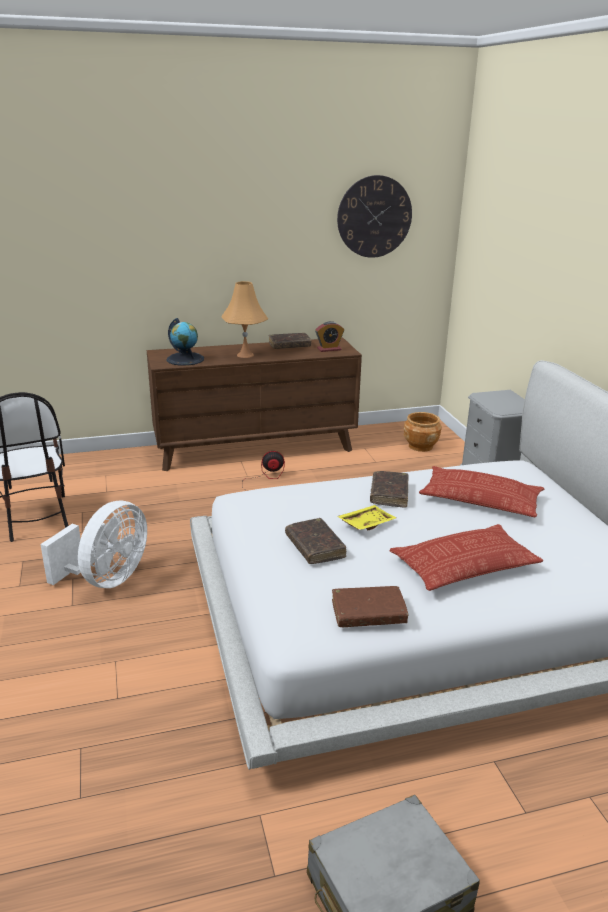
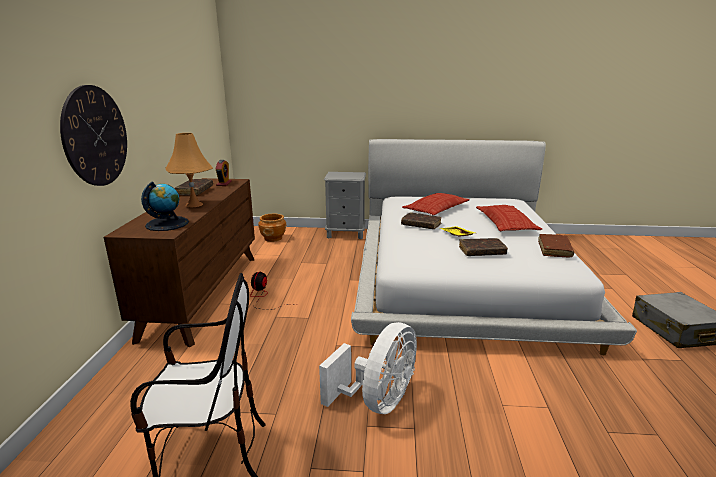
camera: 70 degrees left, 5 degrees down
(107, 579) = (378, 401): white fan -> white fan turned 75 degrees clockwise
(374, 217) = (196, 74): wall clock -> wall clock (95, 136)

